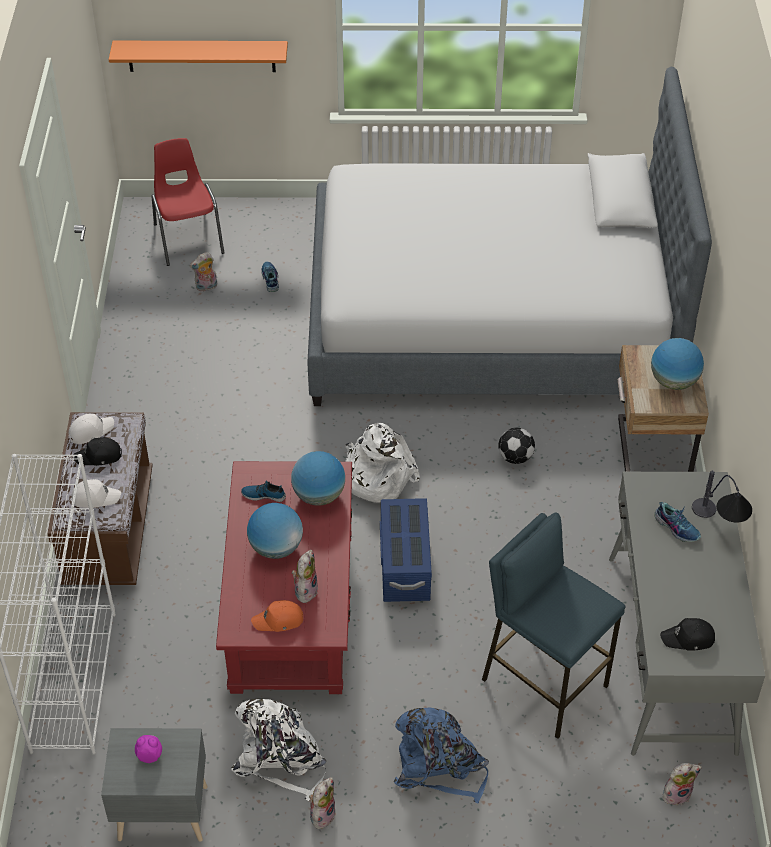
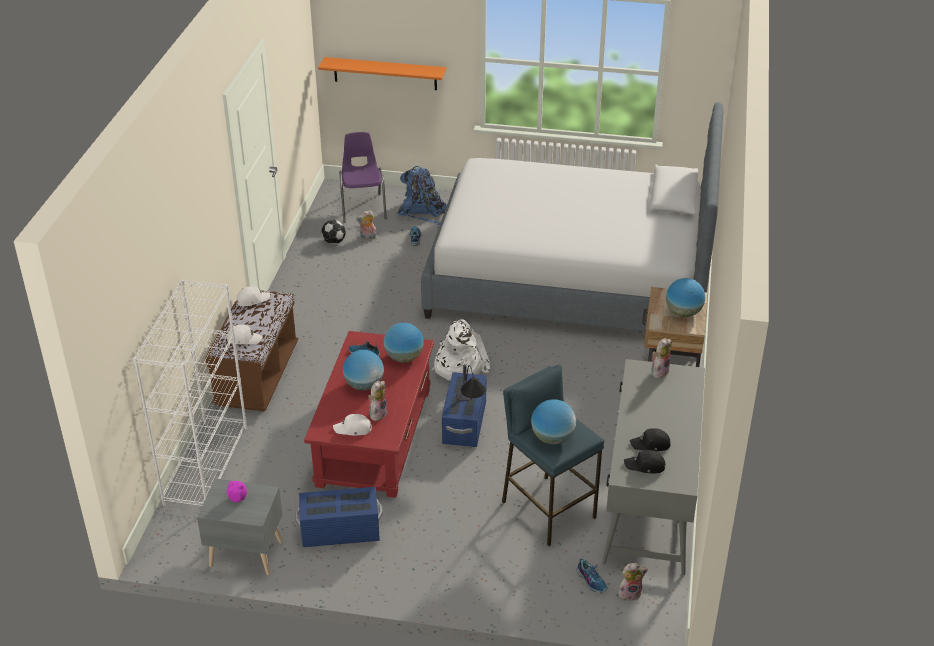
camera: 10 degrees right, 10 degrees down
(99, 456) = (254, 315): black cap -> black cap (651, 444)
(188, 238) = (363, 207): red chair -> purple chair
(279, 620) = (353, 429): orange cap -> white cap
(280, 758) = (340, 531): white backpack -> blue storage box
(322, 814) = (360, 570): plush toy -> plush toy (659, 371)
(439, 765) = (455, 551): blue backpack -> blue backpack (424, 211)
(515, 457) = (564, 366): football -> football (333, 241)
(559, 613) = (552, 438): none -> globe
(677, 527) = (656, 397): shoe -> shoe (591, 580)
(718, 525) = (688, 399): table lamp -> table lamp (470, 406)

